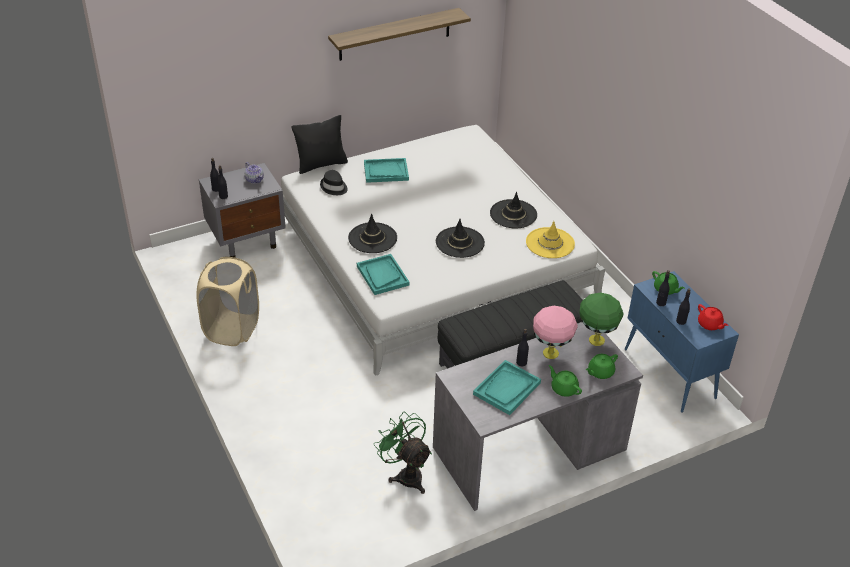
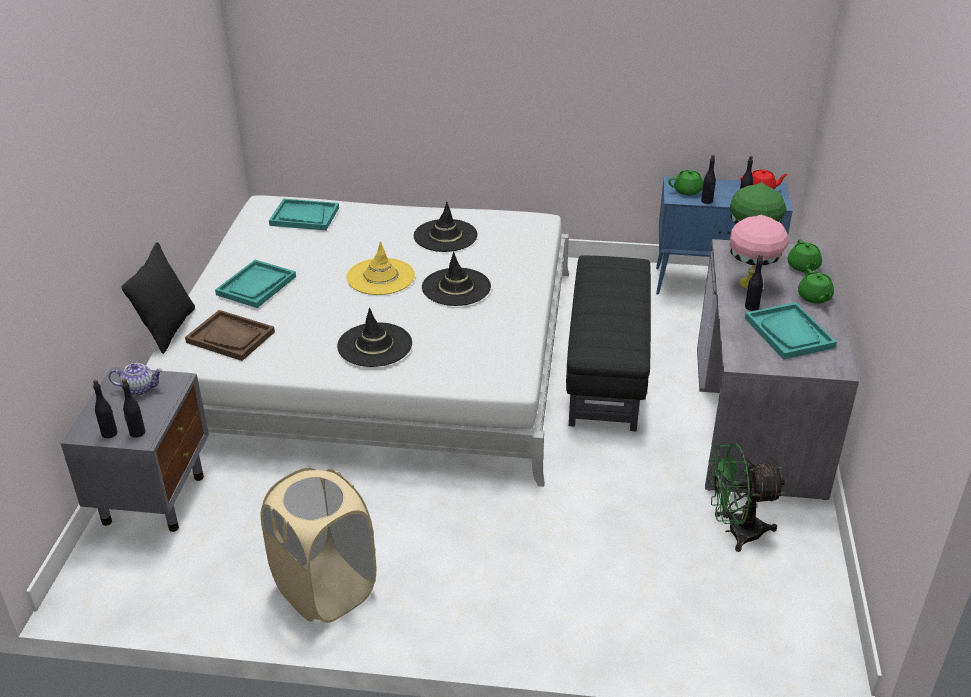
camera: 55 degrees left, 5 degrees down
(334, 187) = (231, 337): black hat -> brown tray
(382, 275) = (454, 366): turquoise tray -> turquoise tray (304, 216)
(395, 34) = (162, 92): shelf -> none
(550, 243) = (521, 234): yellow hat -> yellow hat (380, 277)
(564, 389) = (814, 297): green teapot -> green teapot turned 90 degrees counterclockwise

